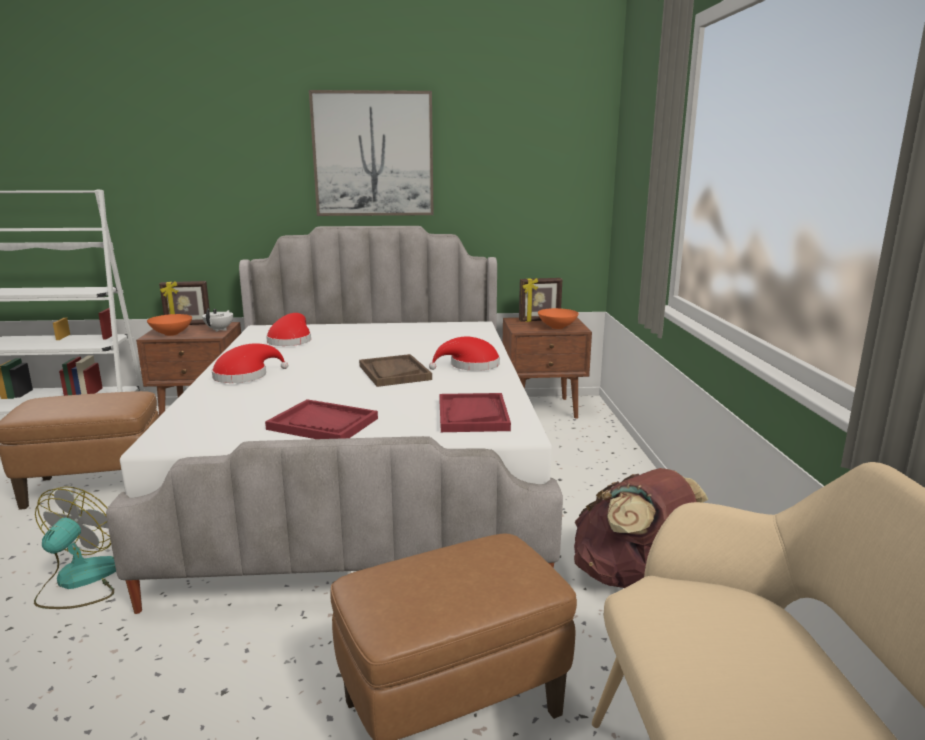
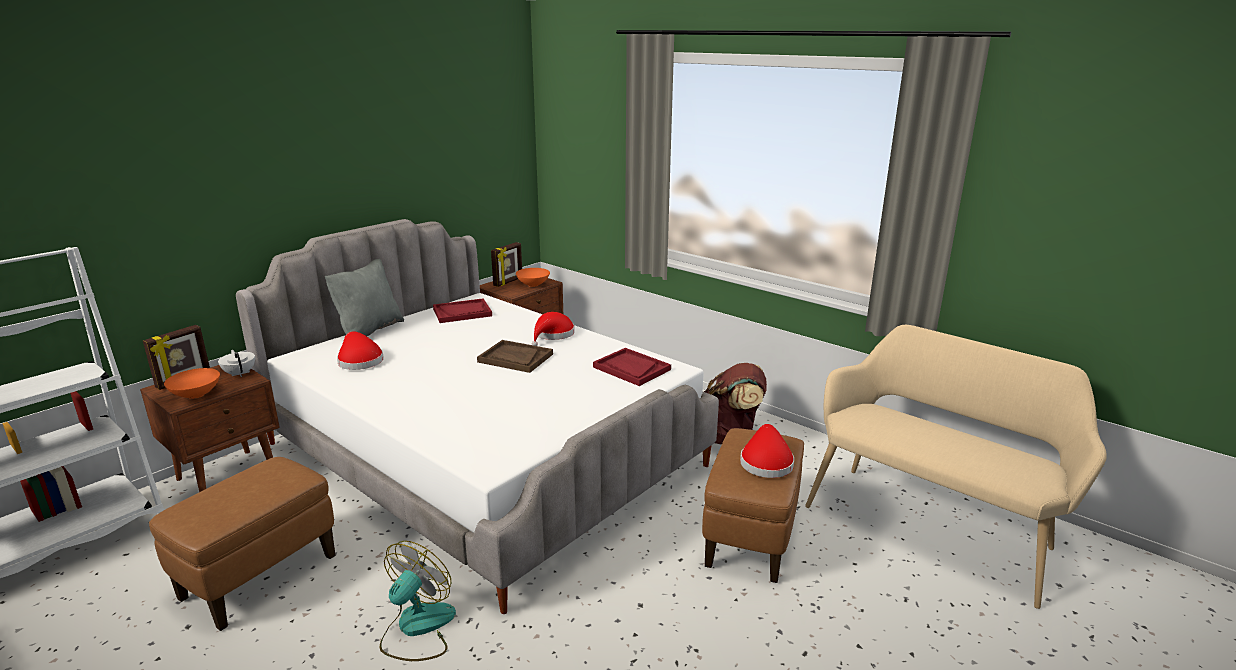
camera: 45 degrees left, 5 degrees up
(79, 582) = (417, 628): fan -> fan turned 60 degrees clockwise
(245, 376) = (408, 402): red hat -> red hat (766, 462)
(323, 424) = (562, 410): red tray -> red tray (462, 312)
(346, 325) = (369, 330): none -> grey pillow
(373, 154) = (351, 156): picture -> none

